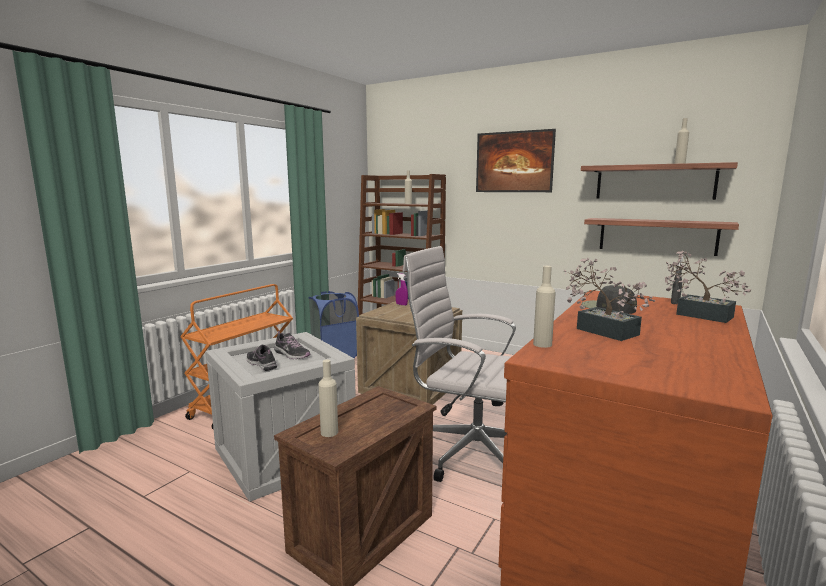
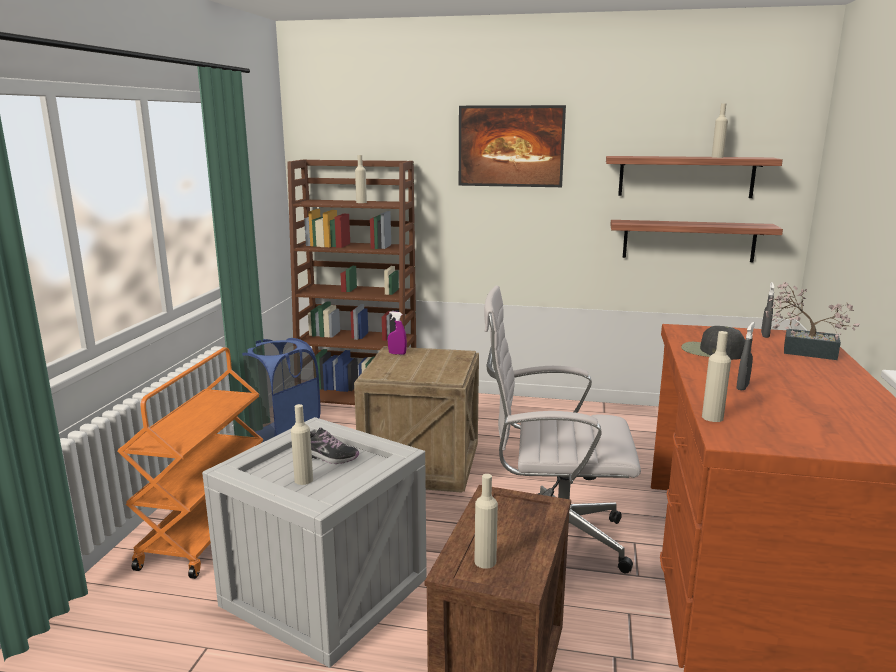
camera: 20 degrees left, 5 degrees up
(262, 364) = (303, 480): shoe -> beige bottle
(601, 330) = (742, 387): potted plant -> grey spray bottle

